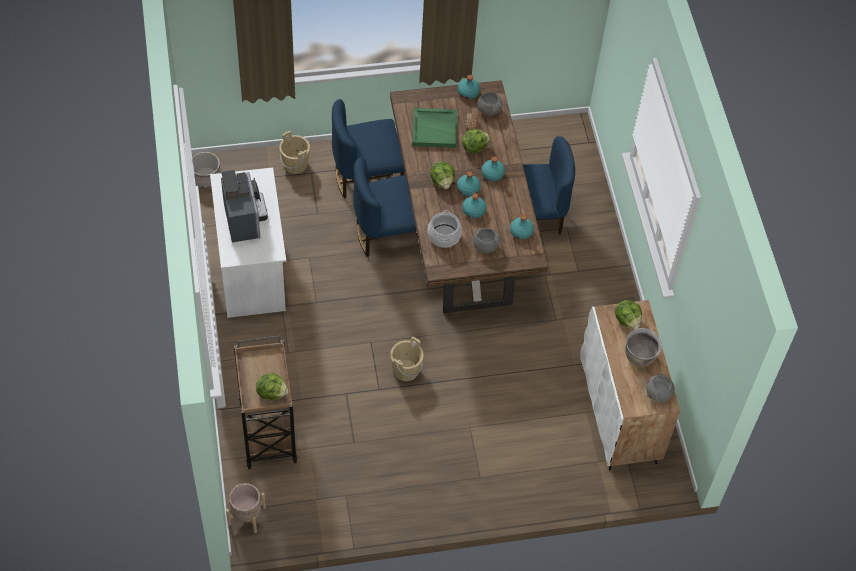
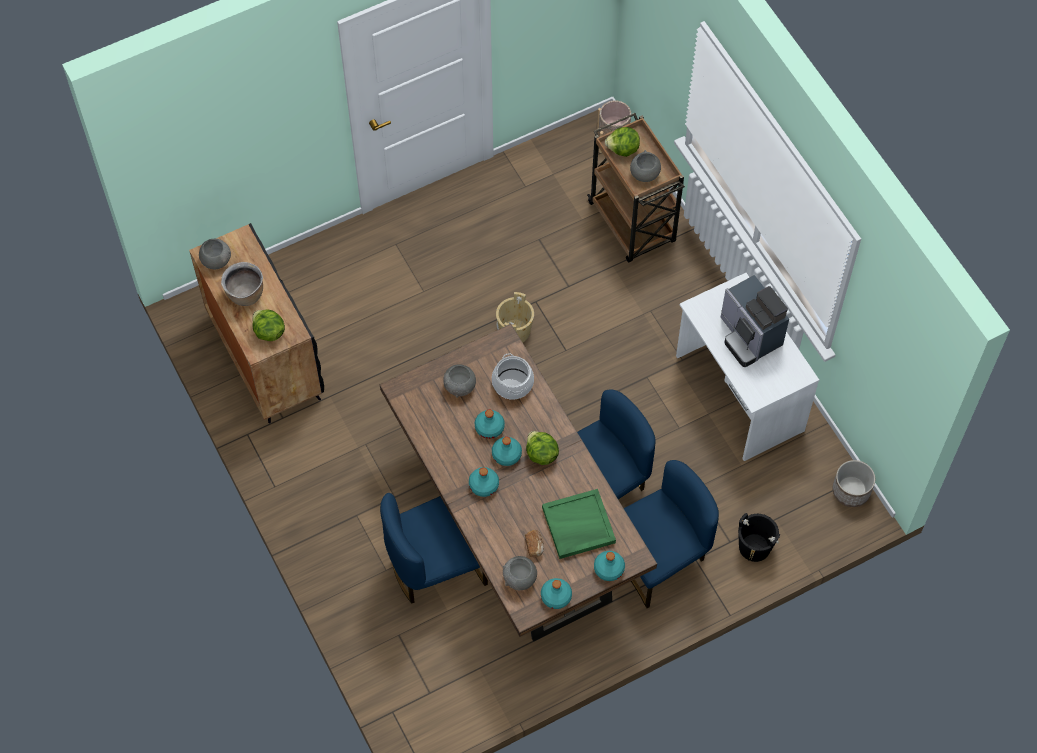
camera: 165 degrees right, 5 degrees up
(264, 365) = (644, 174): none -> grey bowl
(295, 164) = (754, 547): beige bucket -> black bucket
(474, 147) = (519, 516): lettuce -> none
(521, 232) = (423, 418): turquoise bottle -> turquoise bottle (608, 568)
(619, 414) = (264, 356): white cabinet -> black cabinet

